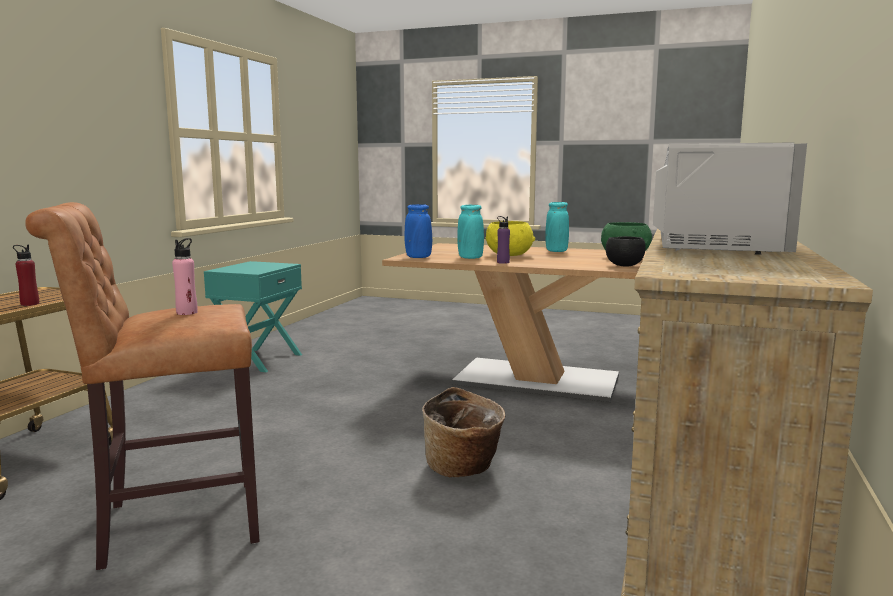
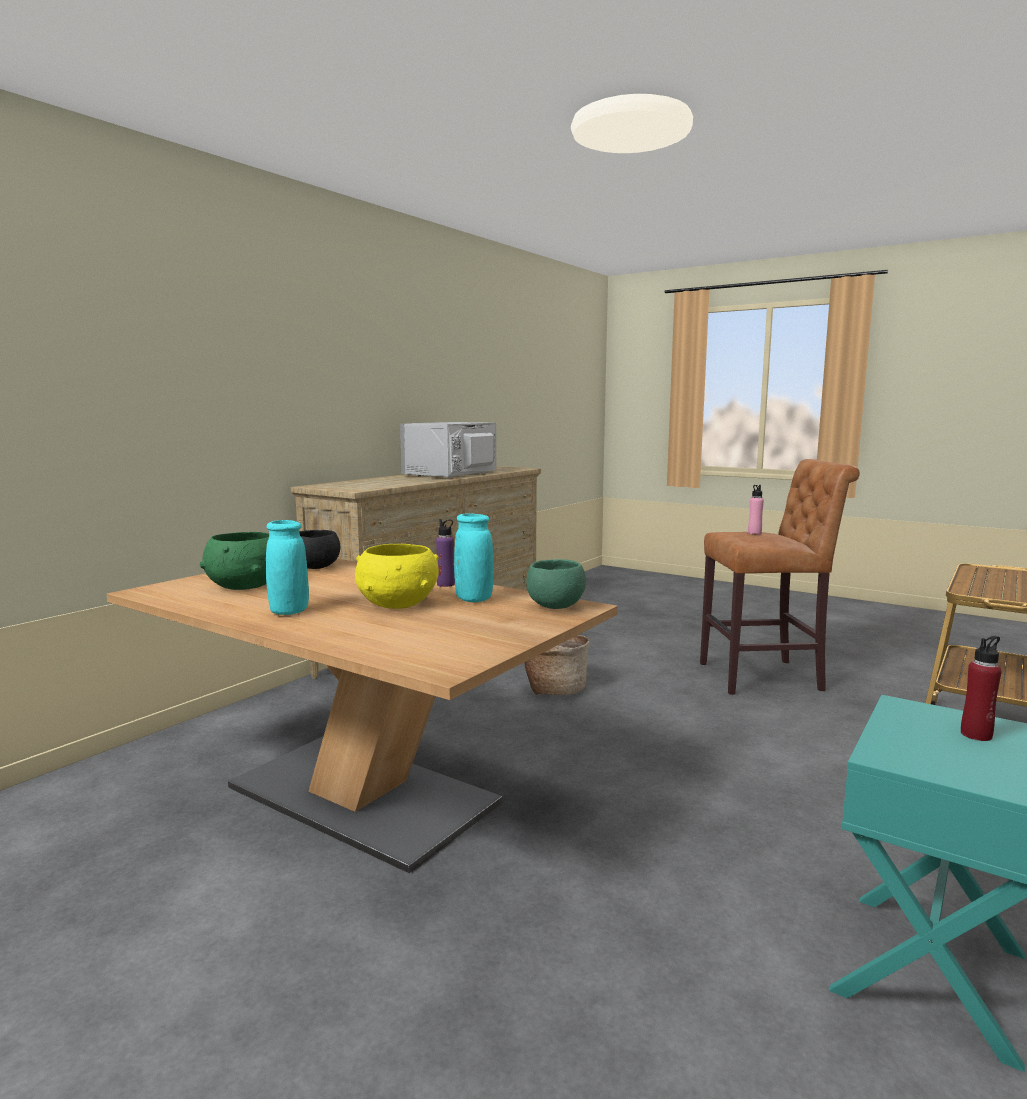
camera: 165 degrees left, 0 degrees up
(30, 304) = (976, 581): red bottle -> red bottle (976, 735)
(418, 257) = (555, 607): blue vase -> green bowl

